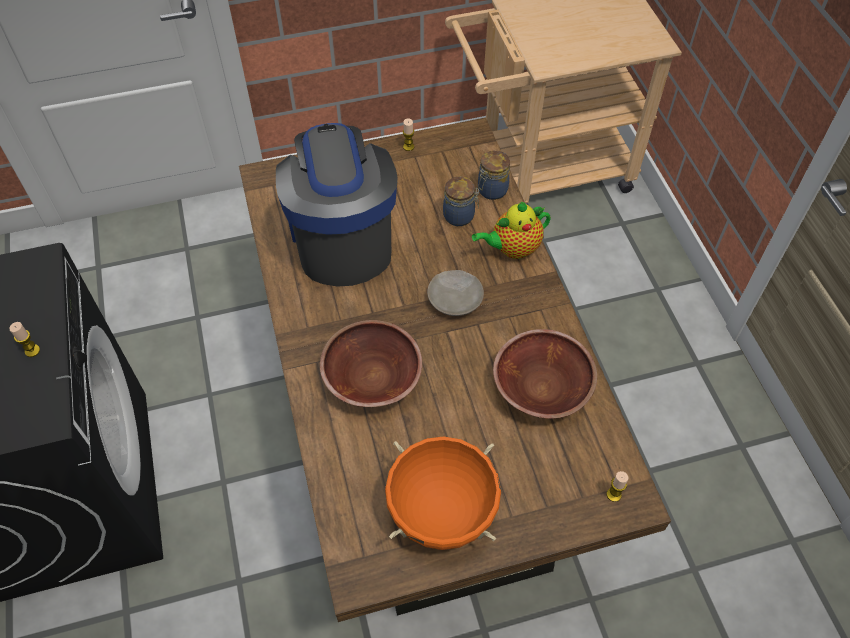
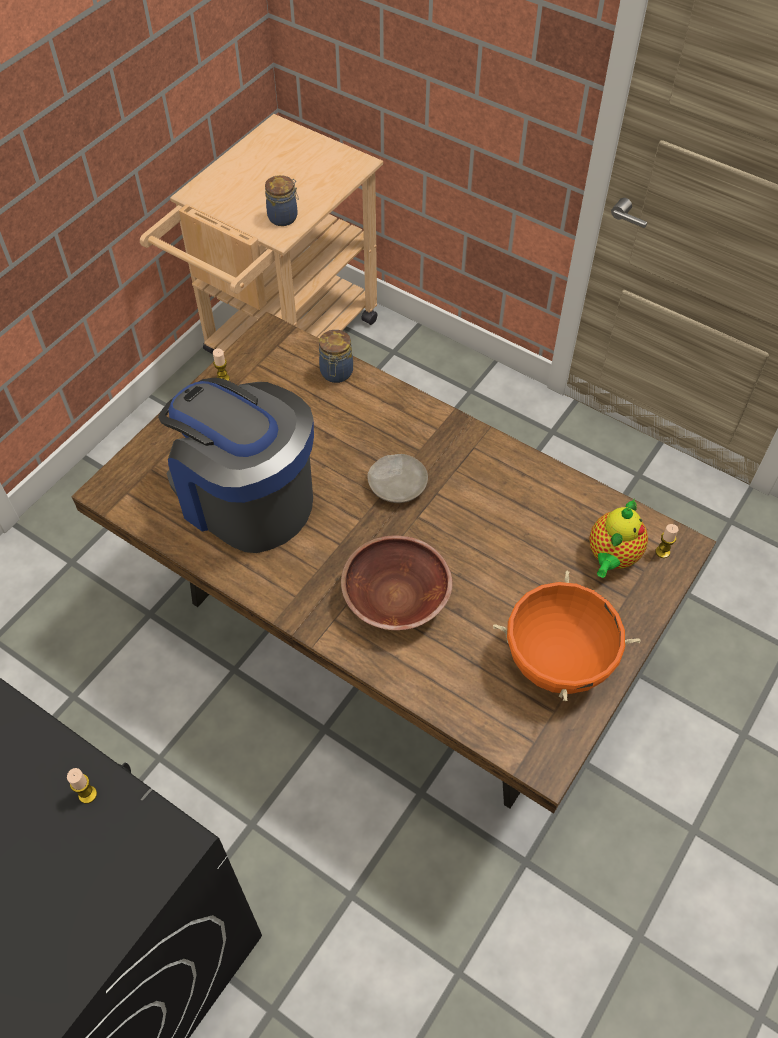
camera: 40 degrees left, 0 degrees up
(460, 216) = (331, 412): jar -> jar (284, 217)
(512, 249) = (403, 412): teapot -> teapot (611, 557)
(542, 387) = (535, 508): brown bowl -> none

